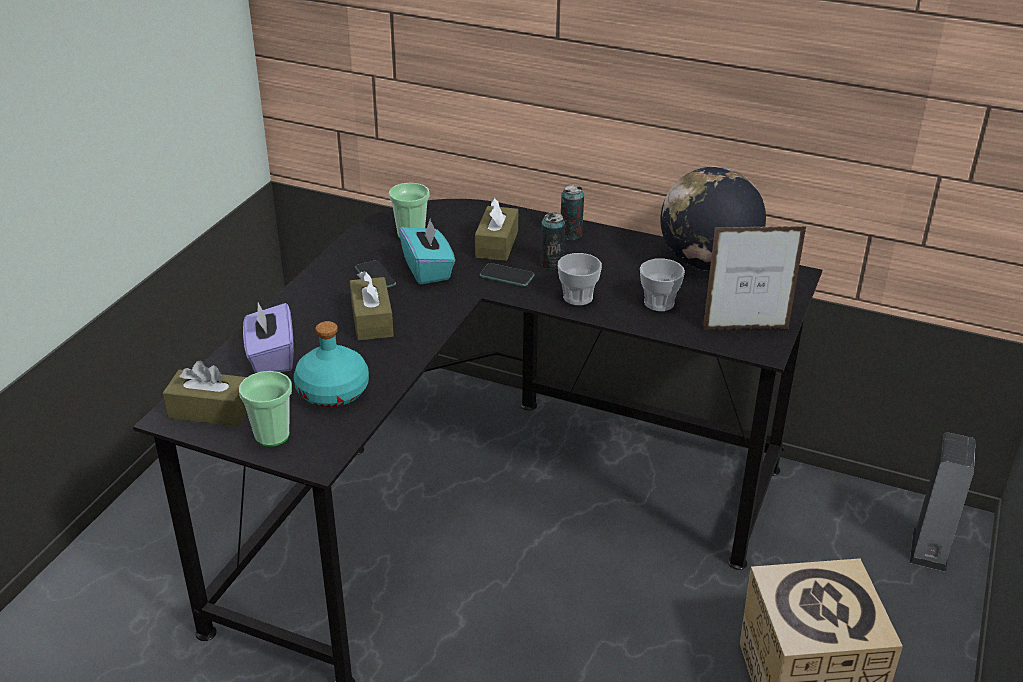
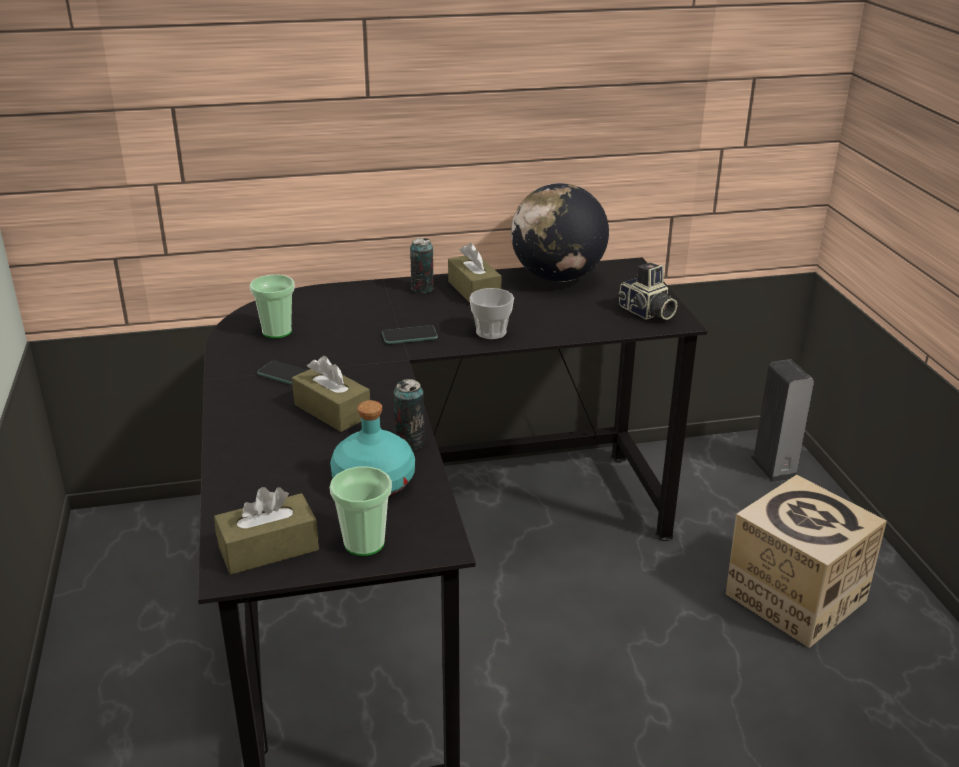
camera: 35 degrees left, 5 degrees down
(271, 357) = (271, 477): purple tissue box -> none
(428, 270) = (331, 353): turquoise tissue box -> none
(496, 244) = (367, 315): brown tissue box -> brown tissue box (474, 290)
(552, 263) = (435, 315): can -> can (410, 442)
(659, 303) = (560, 316): cup -> none
(745, 329) = (646, 312): picture frame -> camera

